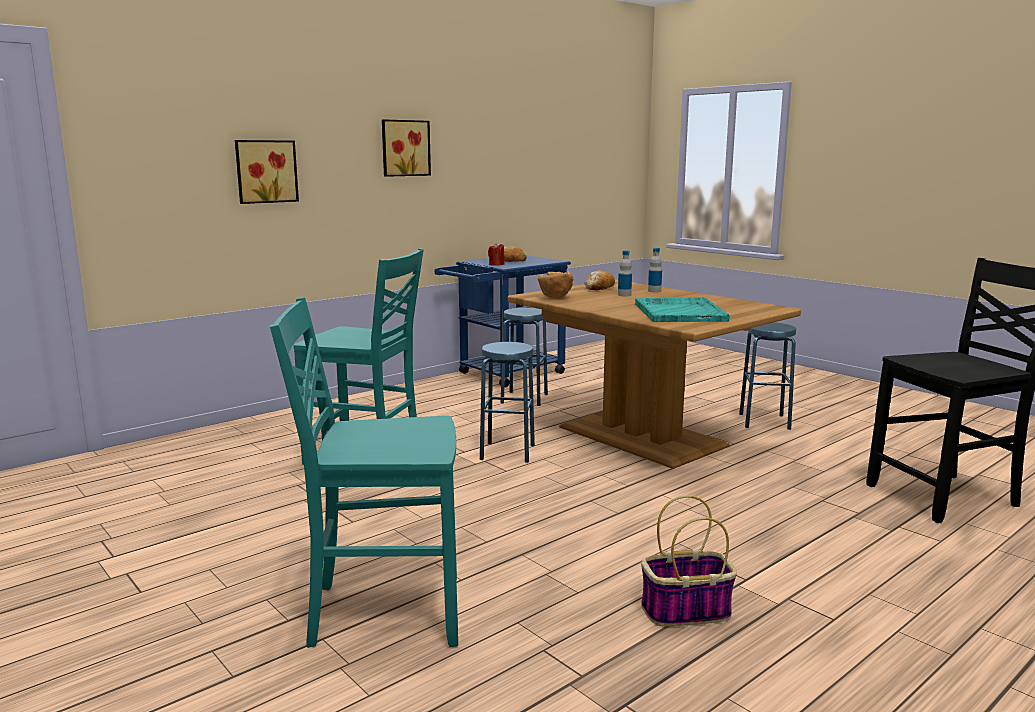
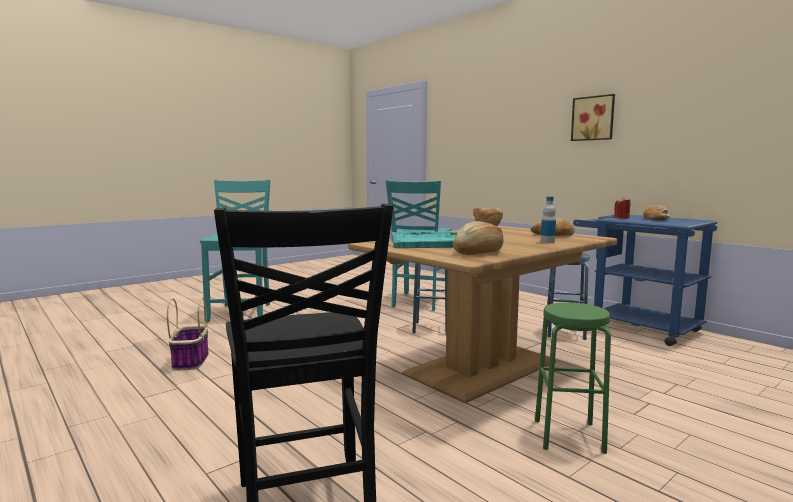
camera: 90 degrees right, 5 degrees down
(265, 171) = (499, 139): picture -> none
(624, 295) = (516, 237): bottle -> none
(735, 305) = (479, 252): none -> bread
(764, 421) = (568, 436): blue stool -> green stool

